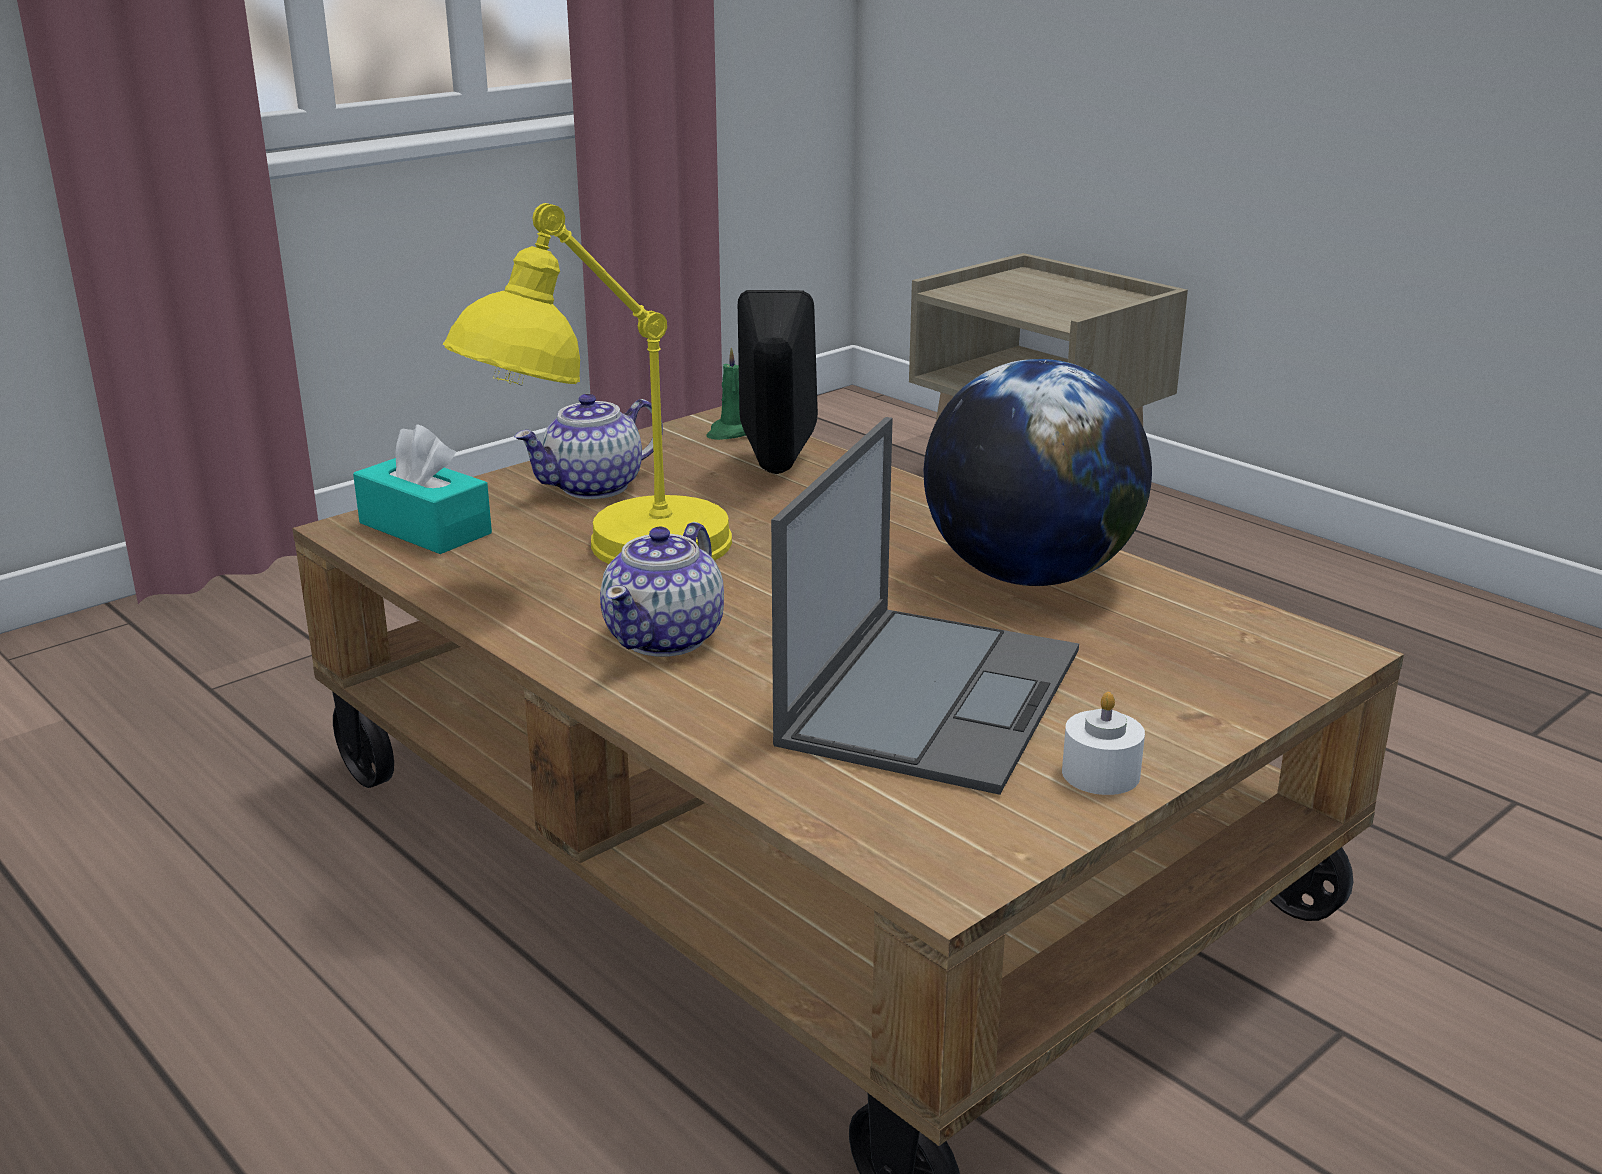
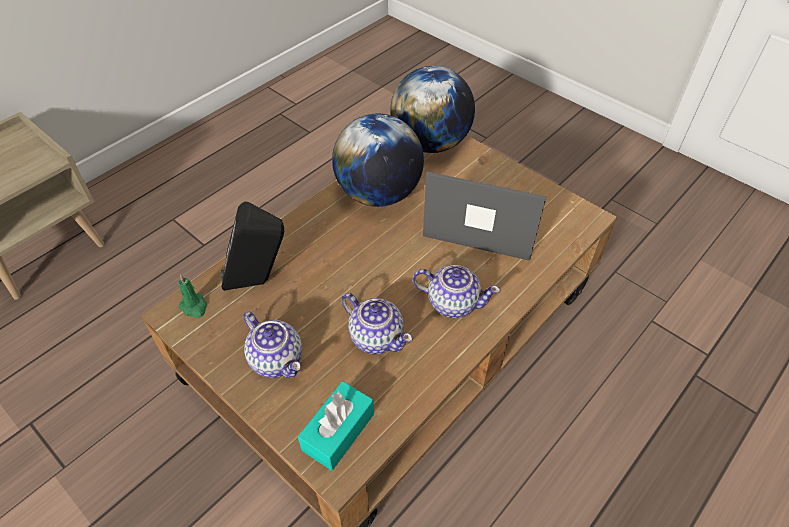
camera: 95 degrees left, 25 degrees up
(607, 561) = (376, 336): yellow table lamp -> teapot
(1100, 773) = (522, 183): white candle -> none
(1254, 647) = (430, 143): none -> globe

